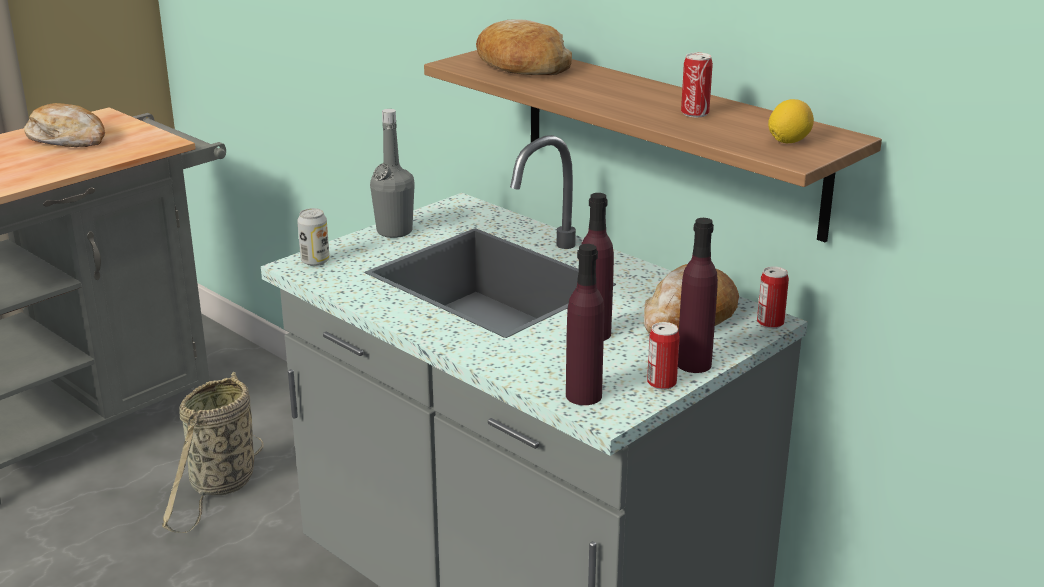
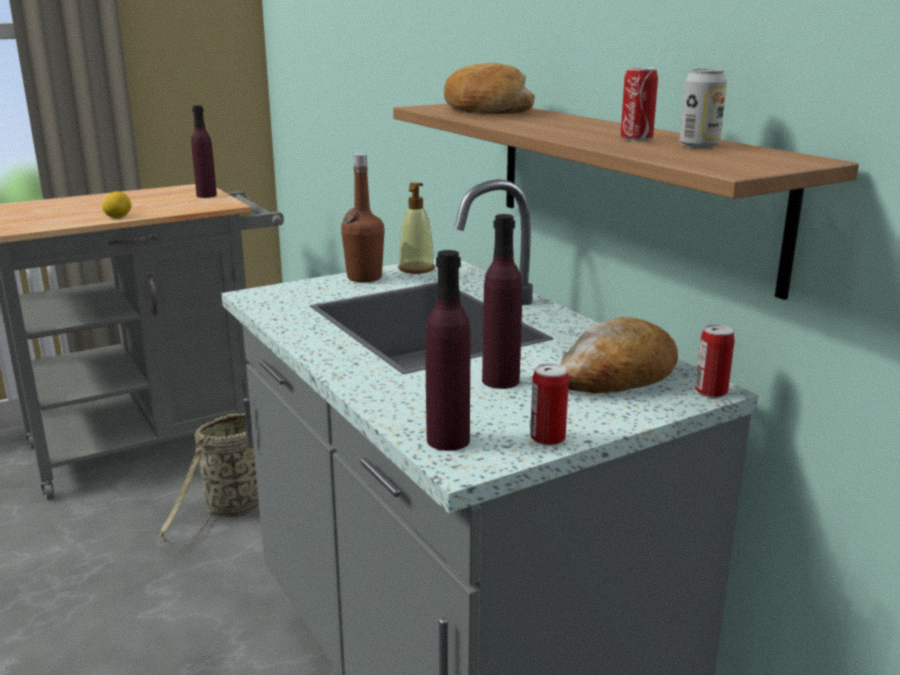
camera: 15 degrees right, 5 degrees down
(68, 139) = (155, 198): bread -> none
(315, 261) = (272, 293): can -> can (699, 145)
(394, 231) = (364, 277): grey bottle -> brown bottle
(439, 214) = (416, 269): none -> soap dispenser
(694, 364) = (598, 423): purple bottle -> purple bottle (206, 195)
(788, 141) = (733, 158): lemon -> lemon (118, 217)

